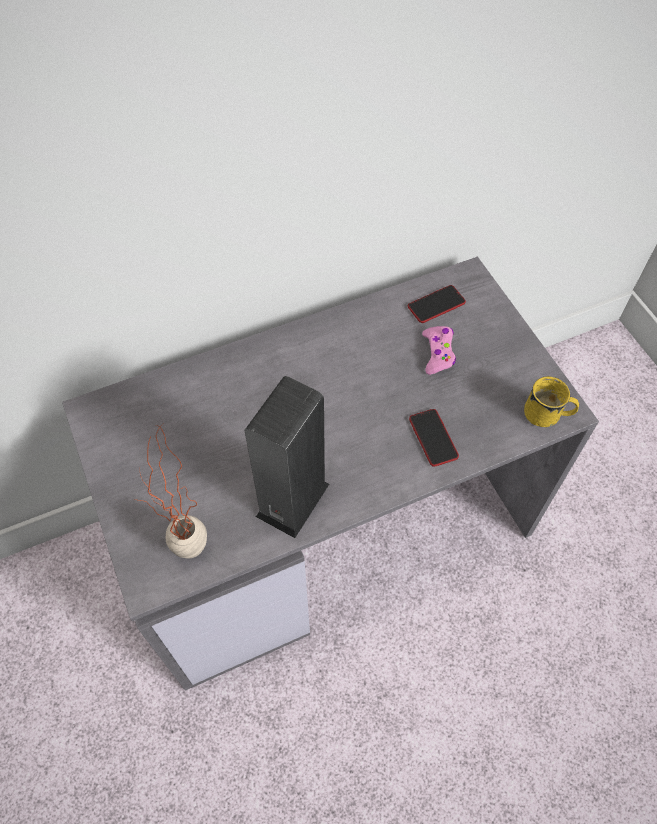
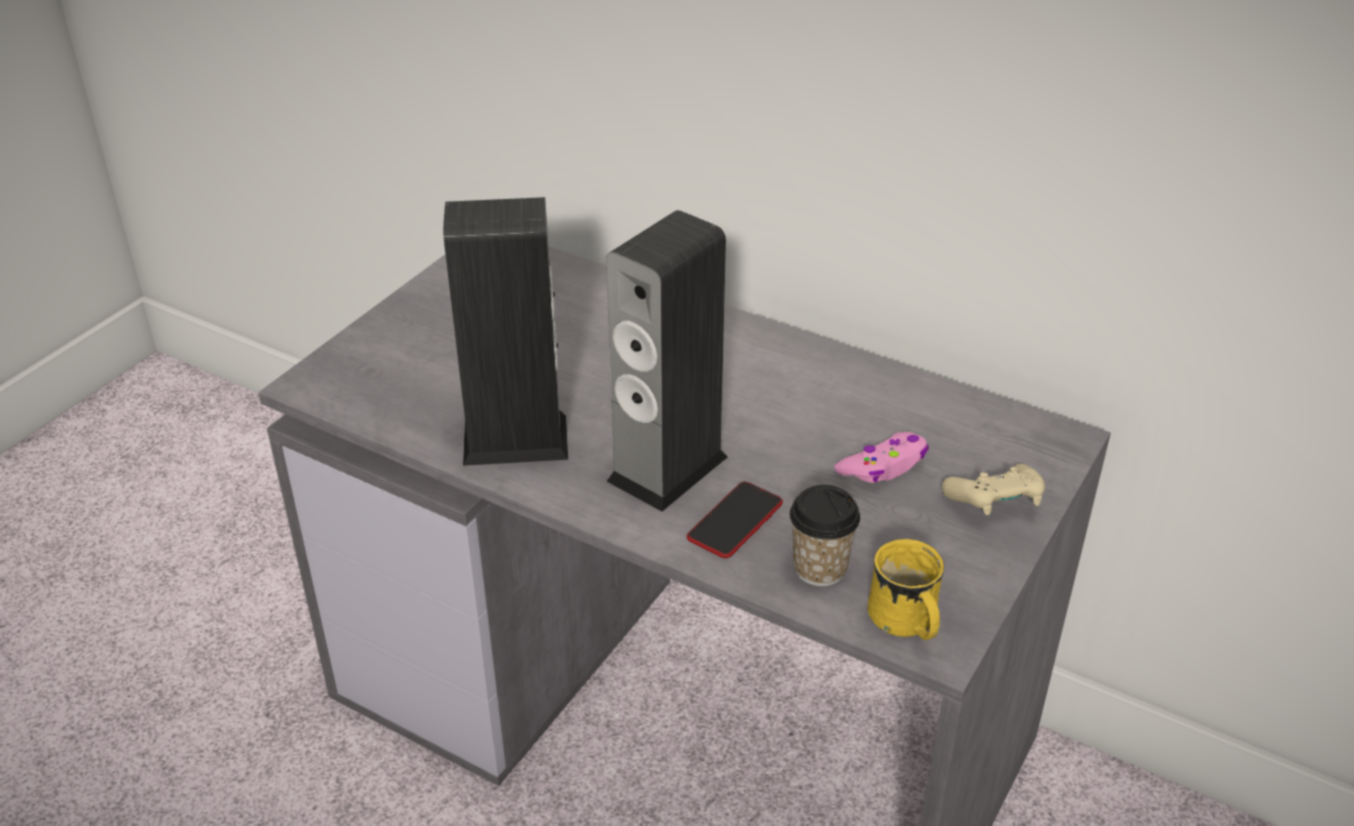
camera: 55 degrees right, 20 degrees down
(193, 559) = (366, 401): potted plant -> none
(372, 443) = (667, 469): none -> speaker
(436, 305) = (966, 429): phone -> none
(490, 424) = (820, 568): none -> cup
(493, 329) = (995, 503): none -> beige game controller

